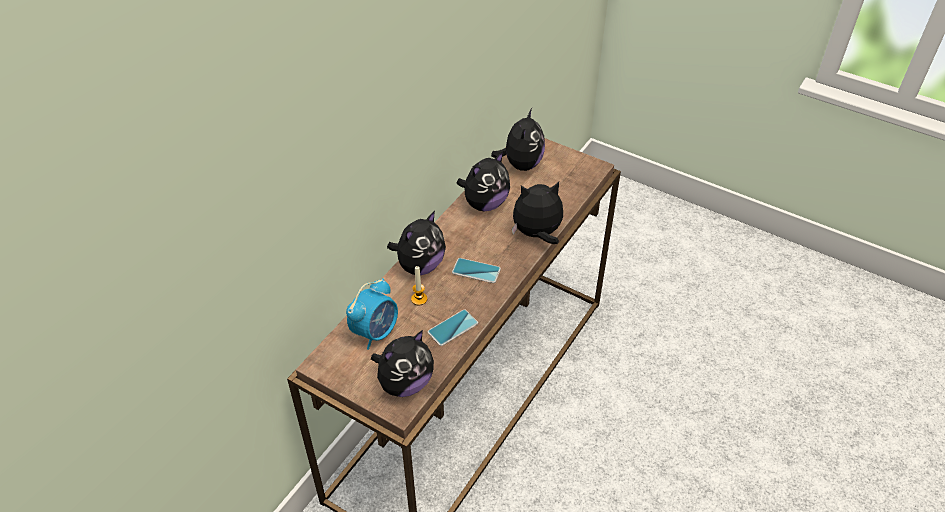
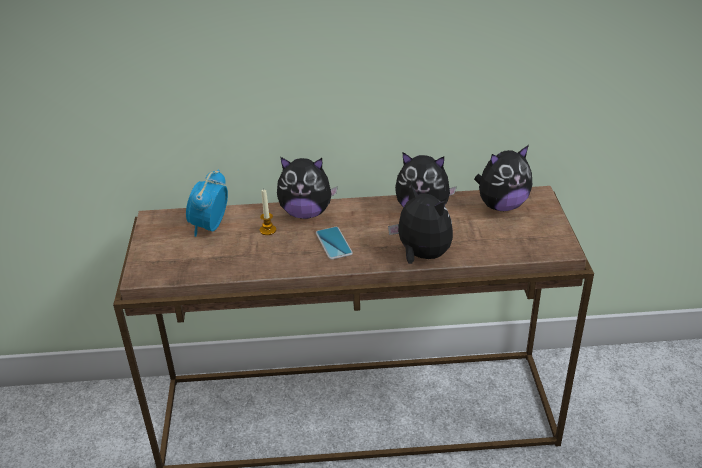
camera: 55 degrees right, 10 degrees down
(375, 332) = (210, 227): alarm clock -> alarm clock turned 105 degrees clockwise
(405, 383) = (168, 266): plush toy -> none
(453, 328) = (253, 262): phone -> none

